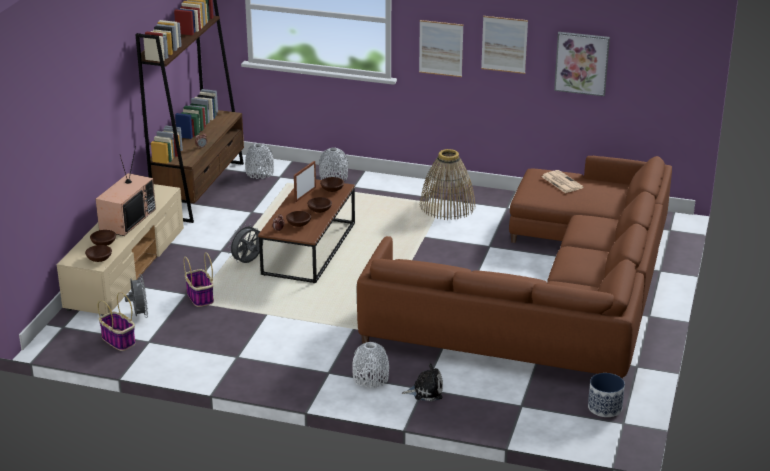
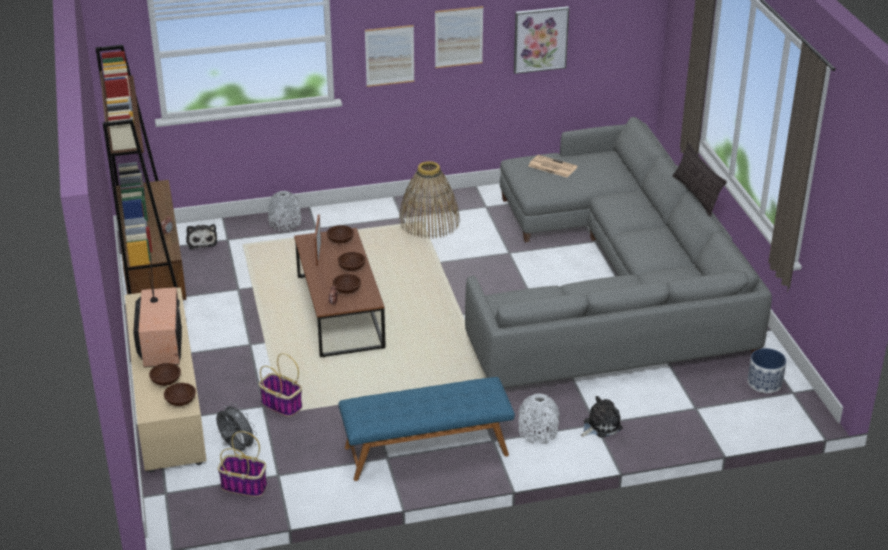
camera: 30 degrees left, 5 degrees up
(248, 262) = (292, 348): grey fan -> none
(259, 173) = (201, 241): grey vase -> plush toy
(270, 363) = (426, 452): none -> blue bench
(551, 295) = (613, 285): brown sofa -> grey sofa
(641, 228) = (696, 195): none -> pillow

